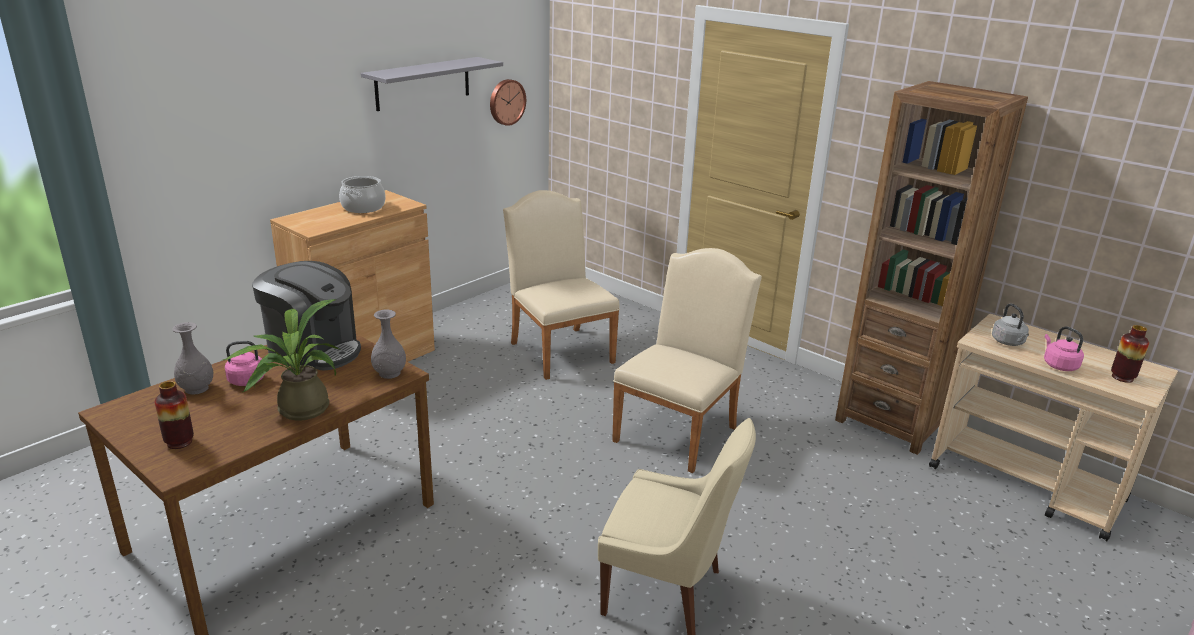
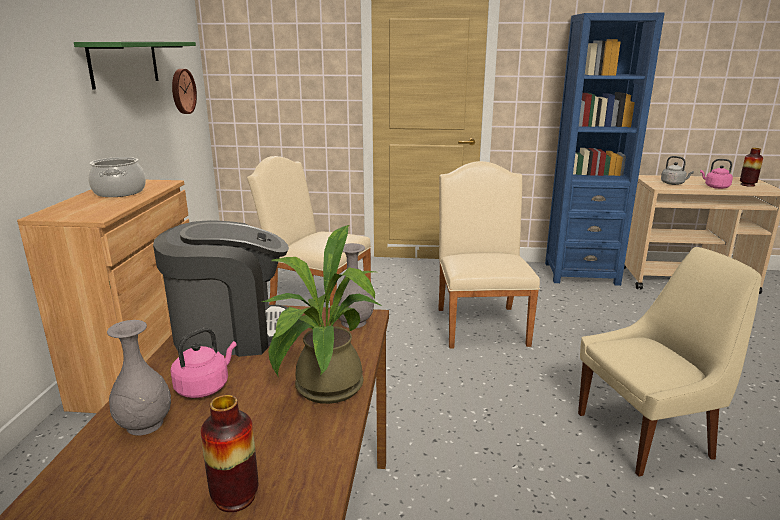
camera: 35 degrees left, 5 degrees down
(423, 83) = (124, 63): grey shelf -> green shelf
(890, 422) = (581, 273): brown bookcase -> blue bookcase

